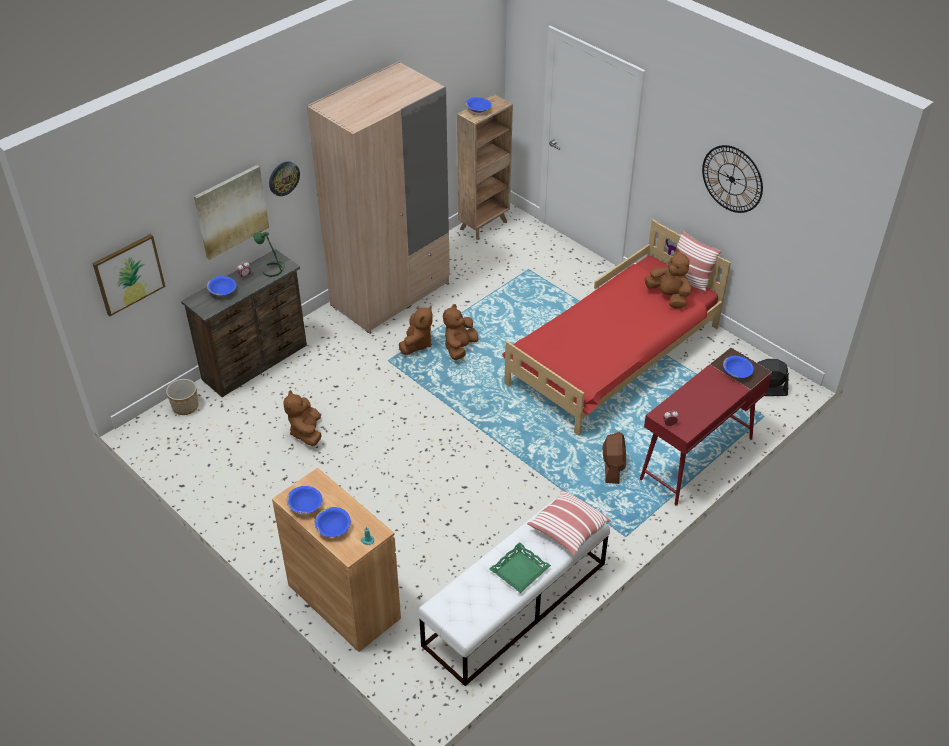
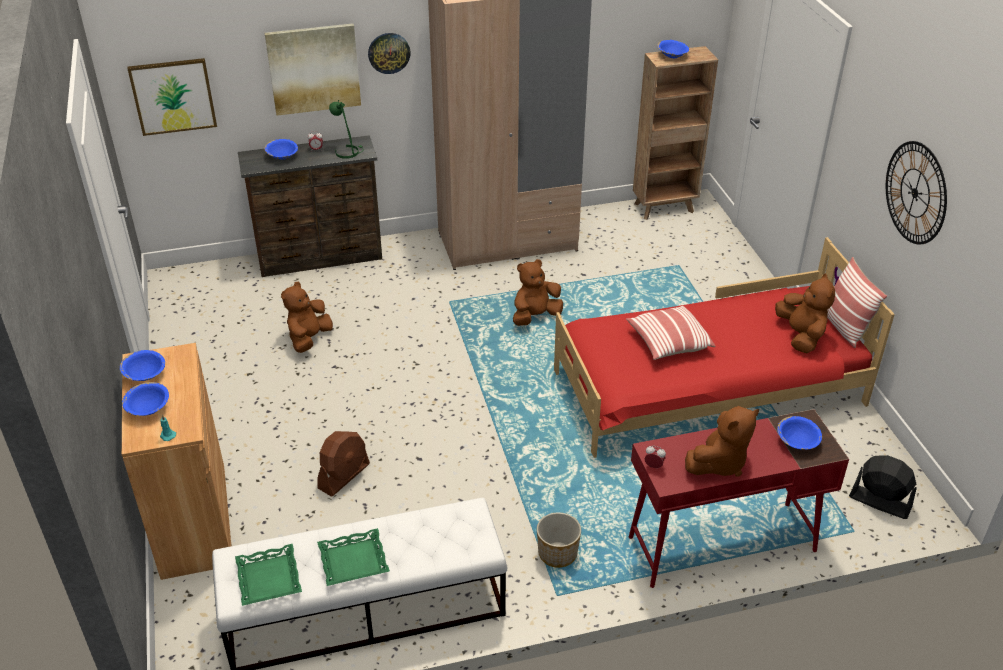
camera: 30 degrees right, 5 degrees down
(185, 407) = (221, 273): planter -> planter (557, 554)
(417, 343) = (493, 296): brown plush toy -> brown plush toy (719, 463)
(476, 607) = (269, 579): none -> green tray
(568, 529) = (449, 541): pillow -> pillow (668, 342)
(613, 467) = (606, 509): brown fan -> brown fan (344, 476)

